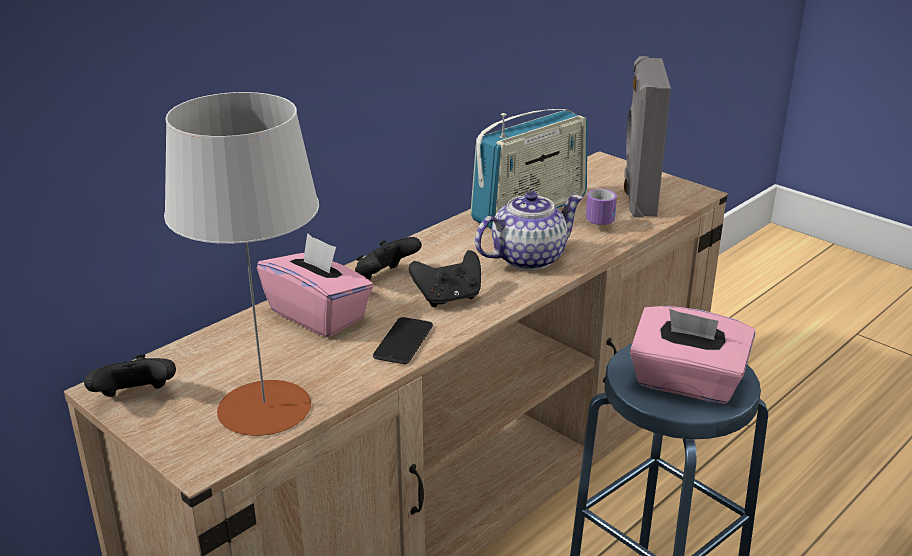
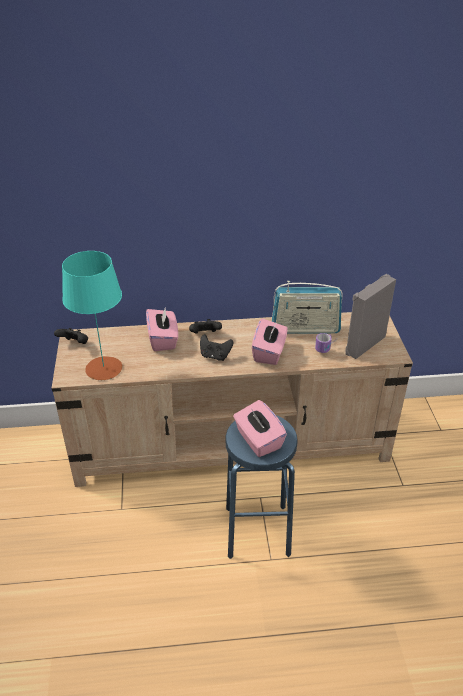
camera: 40 degrees right, 10 degrees up
(264, 408) = (104, 368): grey table lamp -> turquoise table lamp
(403, 342) = (175, 366): phone -> none
(527, 258) = (269, 352): teapot -> pink tissue box

